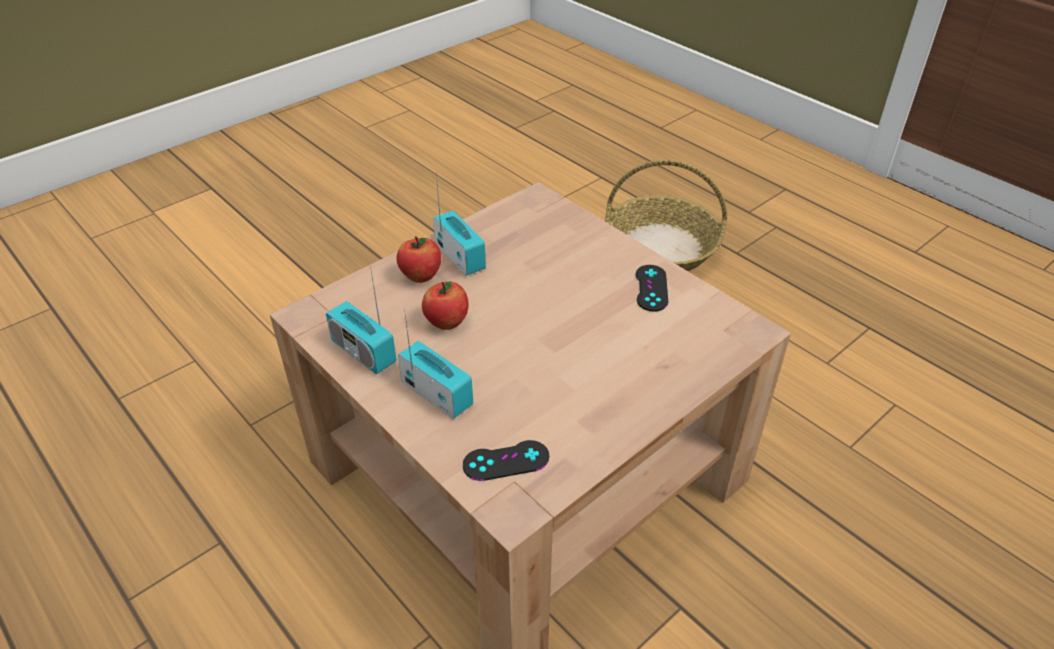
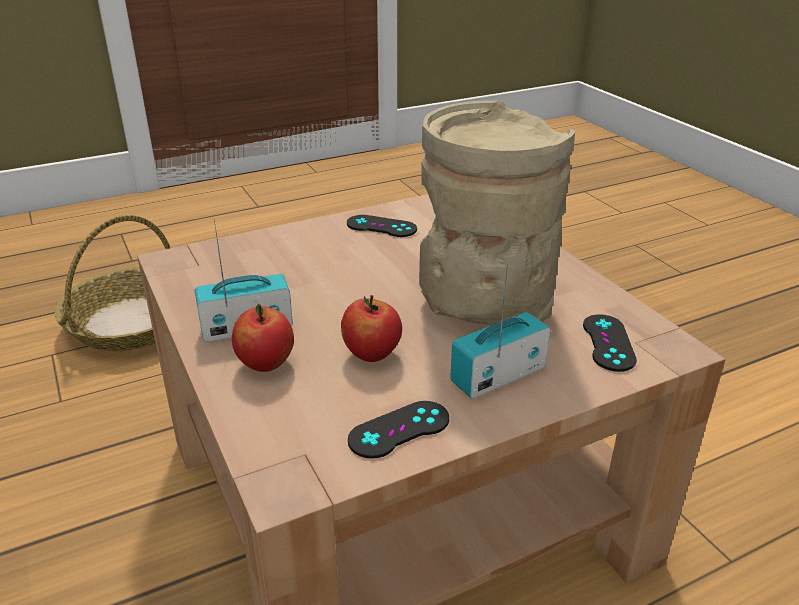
camera: 75 degrees left, 10 degrees down
(363, 352) = (399, 429): radio -> black game controller
(536, 372) = (482, 306): none -> beige vase

